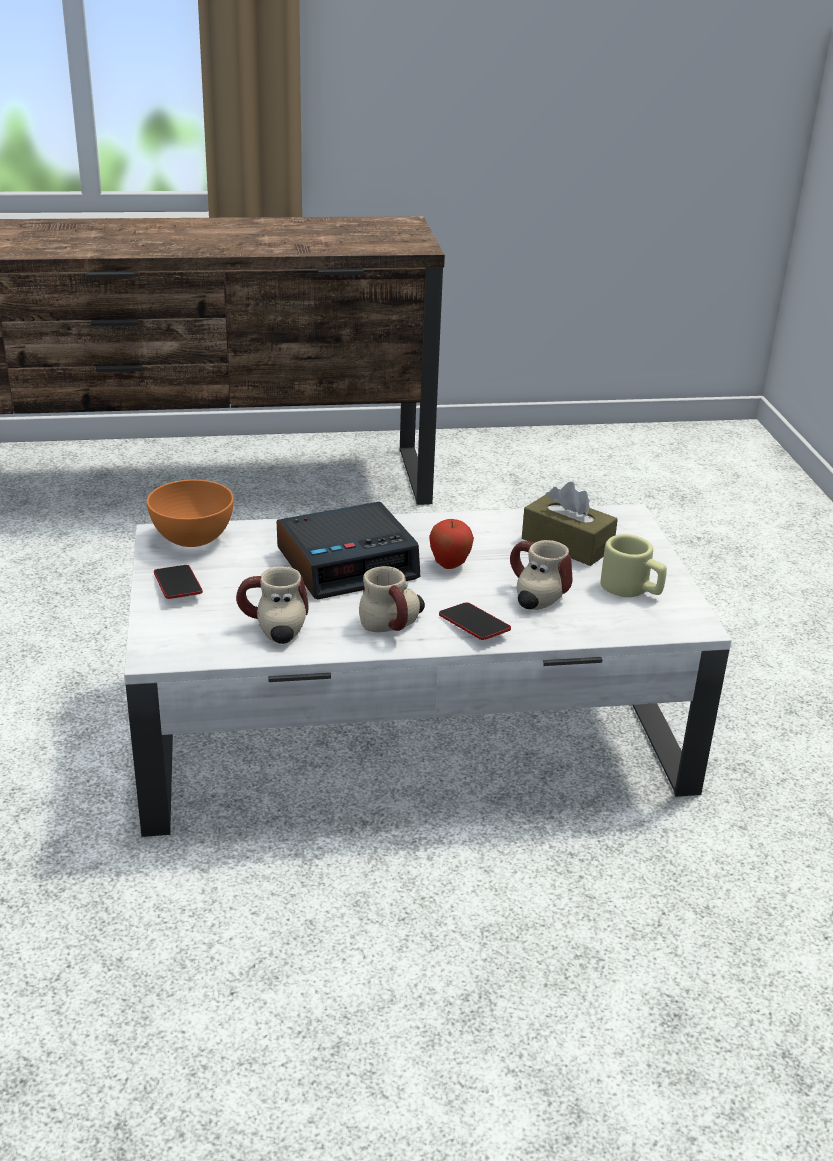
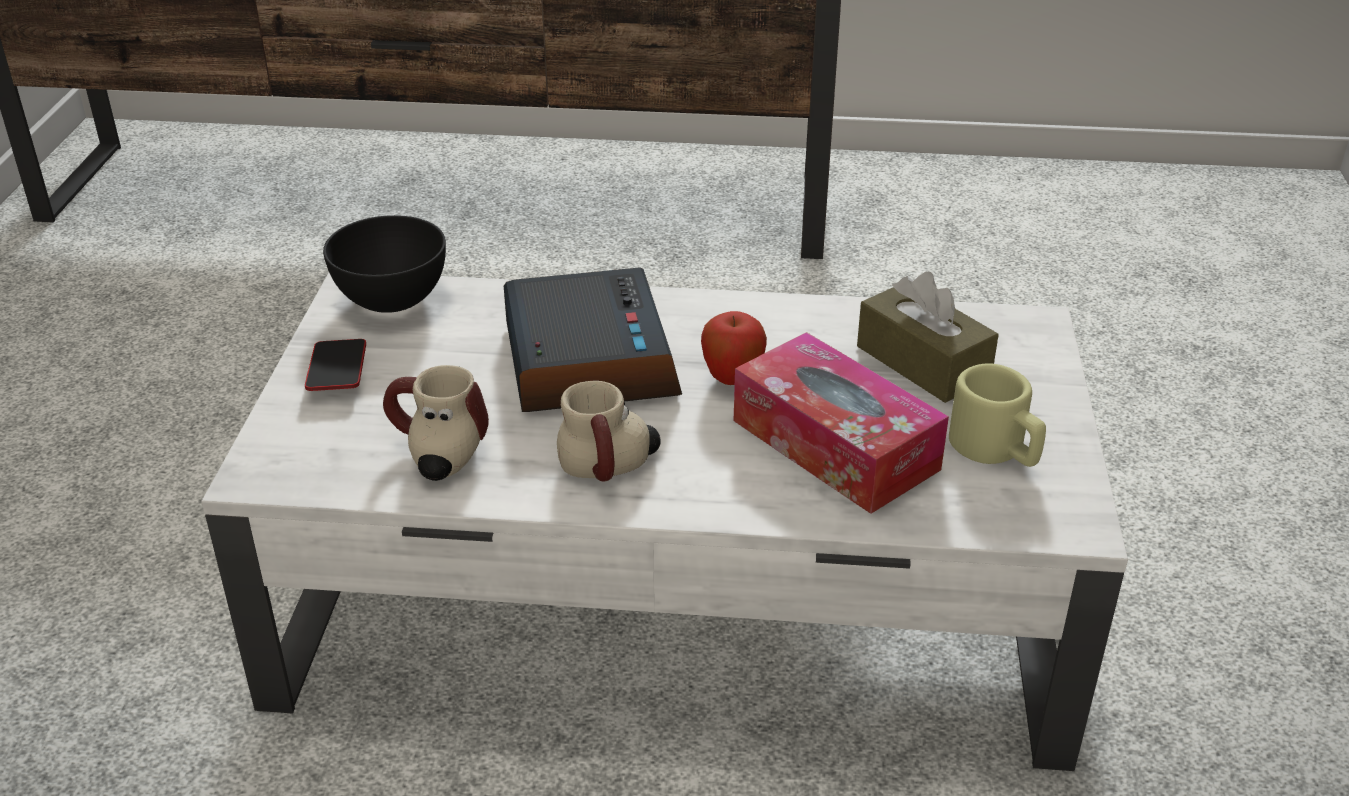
camera: 15 degrees right, 5 degrees up
(193, 539) = (393, 300): orange bowl -> black bowl
(348, 563) = (587, 359): alarm clock -> alarm clock turned 90 degrees counterclockwise
(473, 626) = (726, 484): phone -> none
(532, 596) = (835, 445): mug -> tissue box

